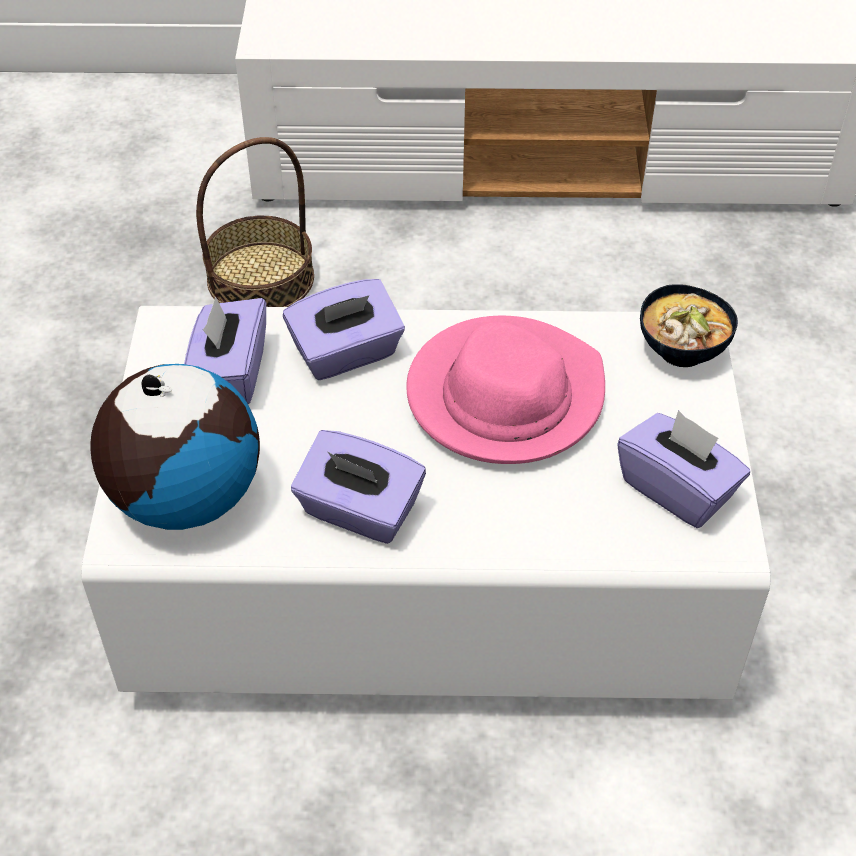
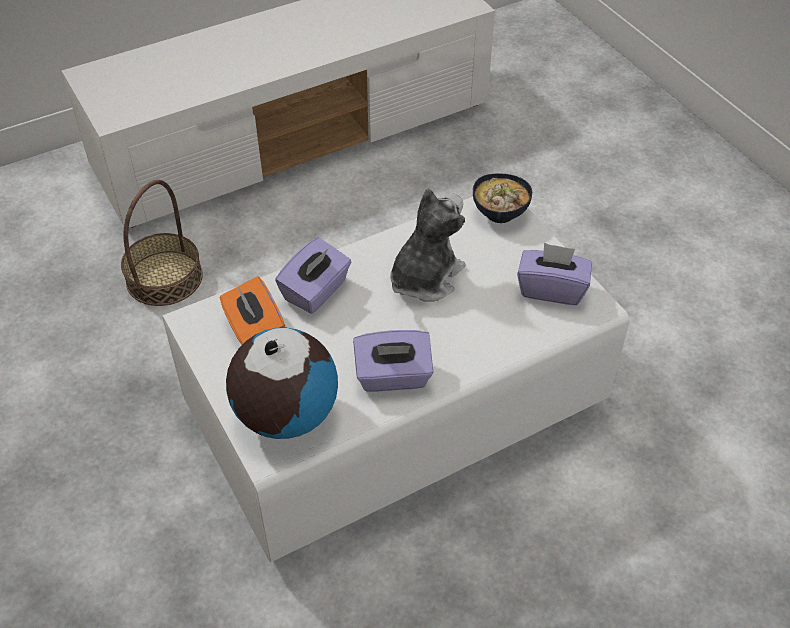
camera: 30 degrees left, 0 degrees up
(229, 374) = (254, 332): purple tissue box -> orange tissue box
(505, 396) = (424, 278): pink hat -> plush toy

